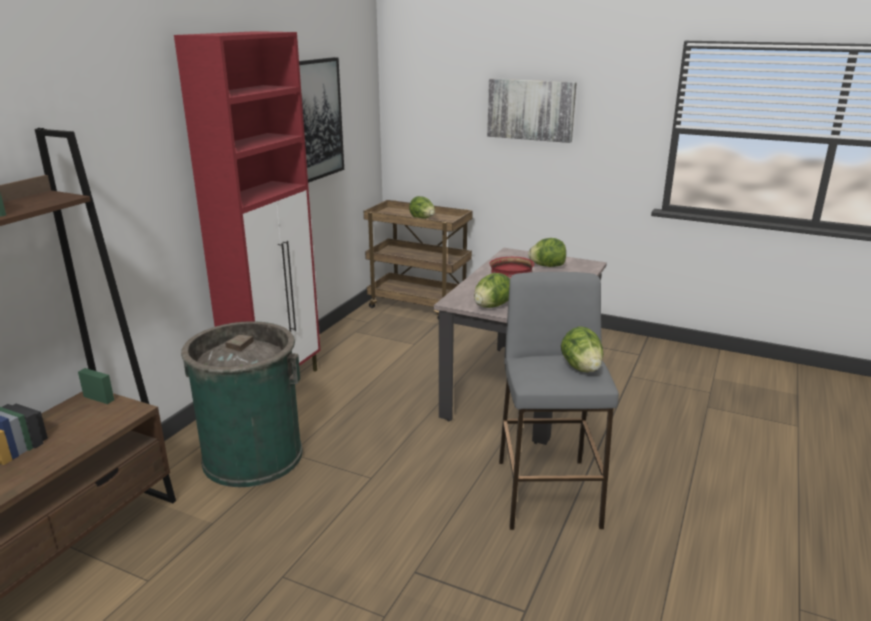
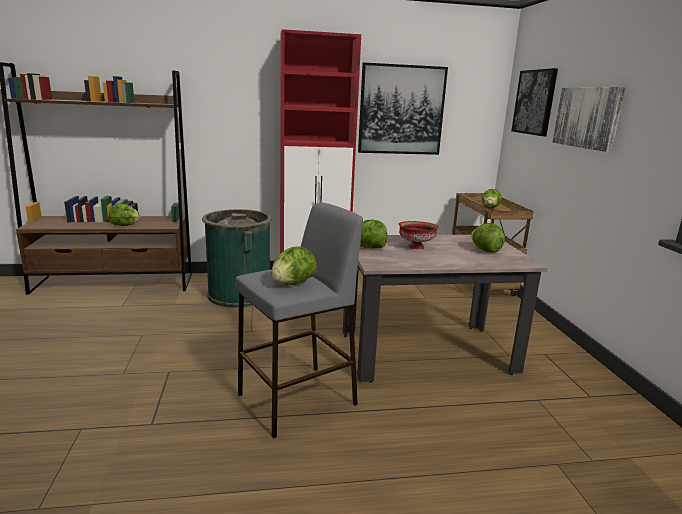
camera: 55 degrees right, 5 degrees down
(60, 451) = (125, 225): none -> lettuce
(438, 92) = (534, 102): none -> picture

